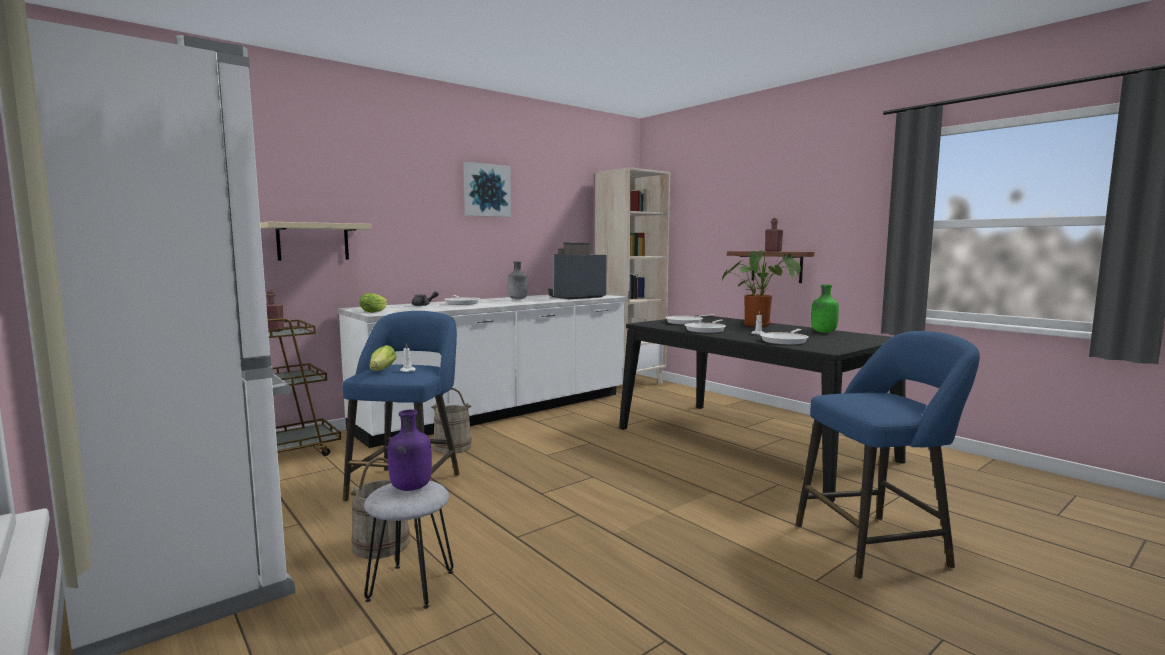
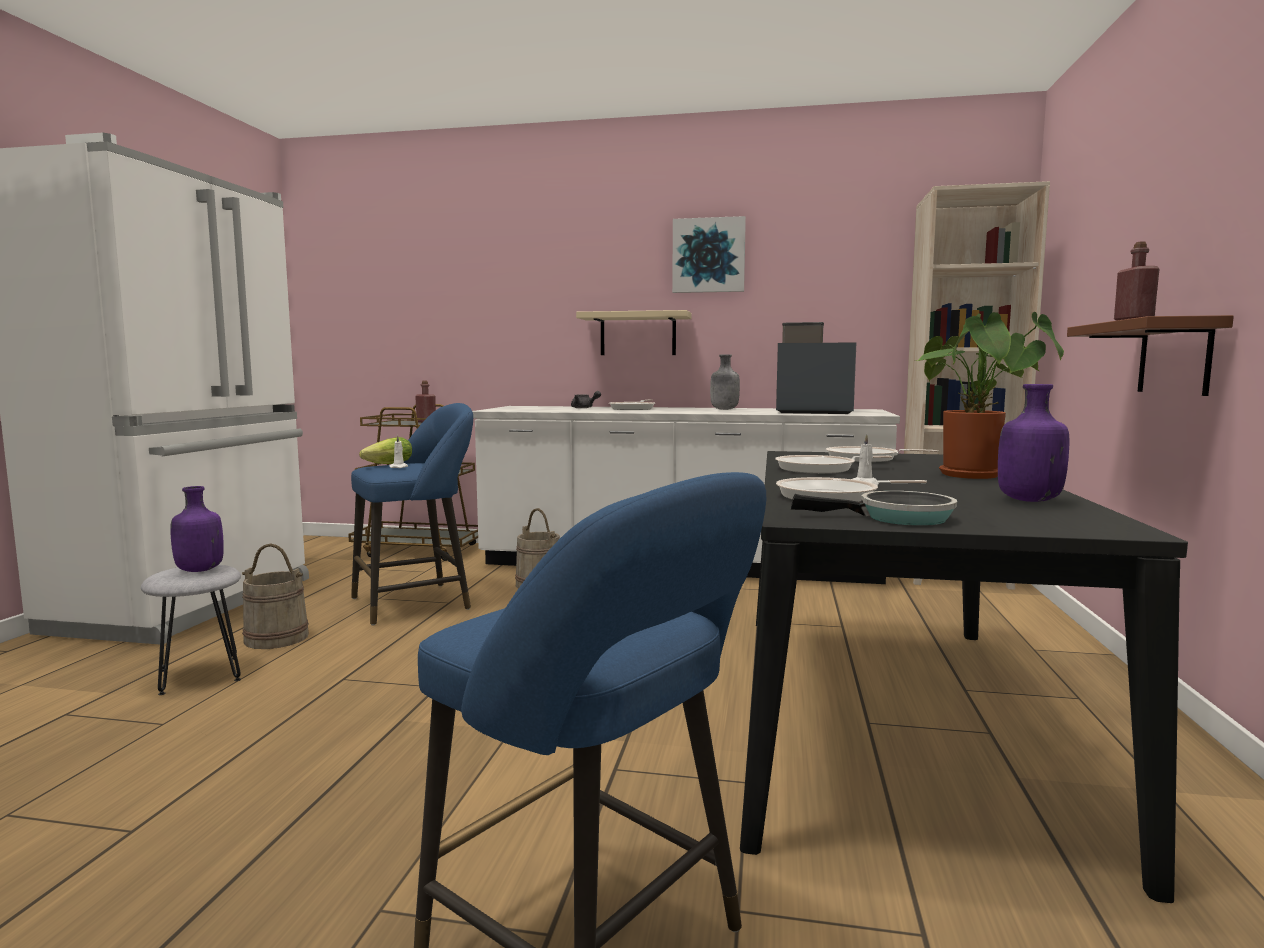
camera: 50 degrees right, 0 degrees up
(313, 241) = (488, 331): beige shelf -> beige shelf (638, 334)
(375, 311) = (505, 409): lettuce -> none
(823, 332) = (1027, 500): green bottle -> purple bottle
(840, 344) = (897, 518): none -> frying pan

